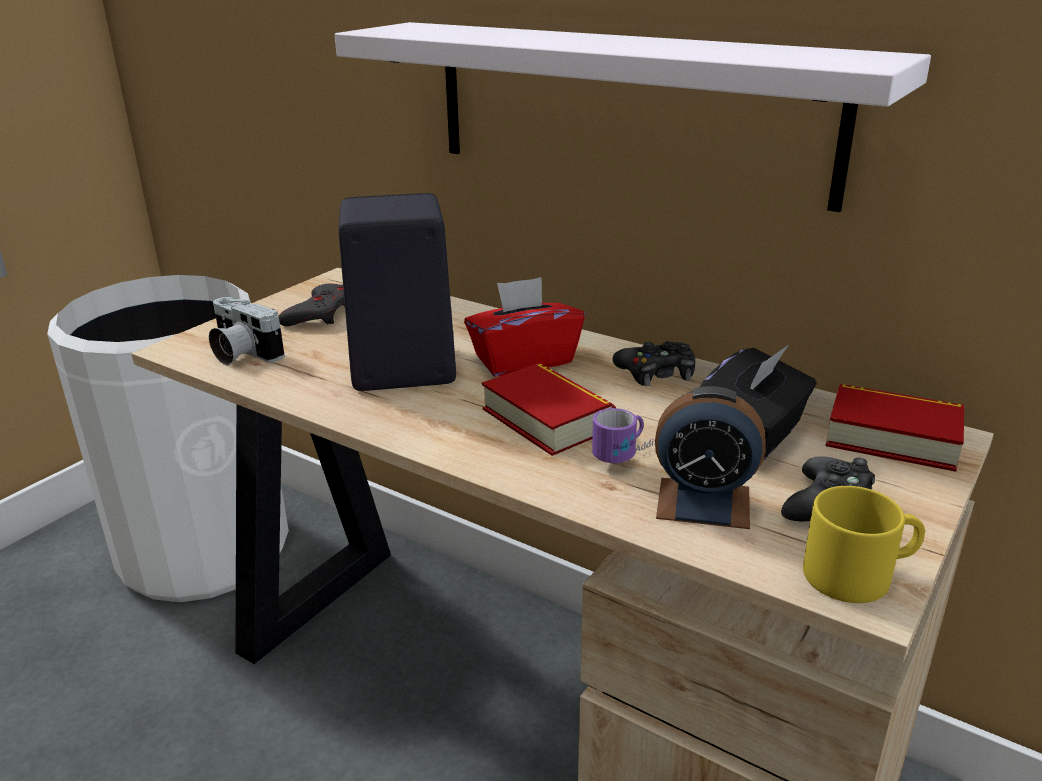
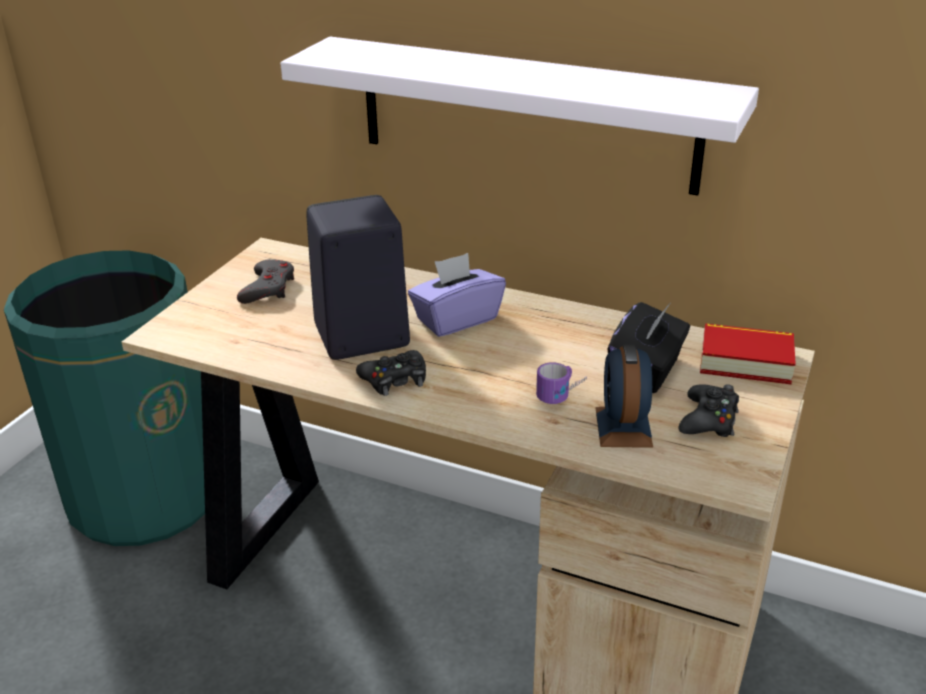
camera: 10 degrees left, 5 degrees up
(205, 549) = (145, 496): white trash can -> green trash can
(241, 354) = (219, 334): camera -> none
(523, 360) = (456, 319): red tissue box -> purple tissue box
(547, 419) = (492, 370): book -> none
(657, 373) = (564, 321): black game controller -> black game controller (395, 380)
(703, 503) = (623, 427): alarm clock -> alarm clock turned 90 degrees clockwise
(859, 573) = (735, 466): yellow mug -> none

